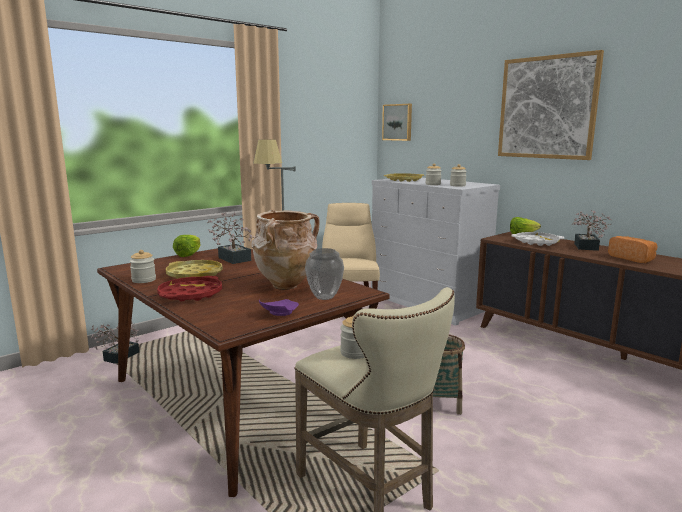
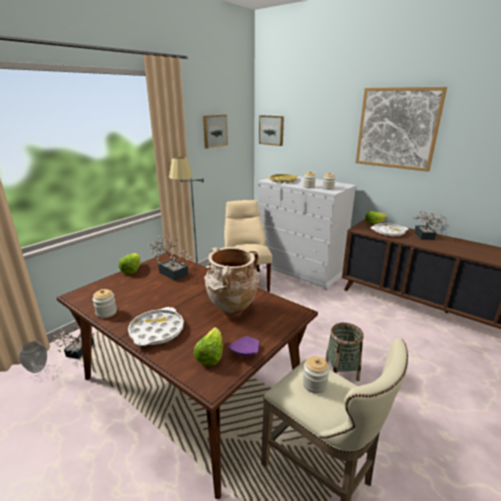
camera: 10 degrees left, 10 degrees up
(190, 294) = (157, 331): red tray -> white tray
(195, 274) = (148, 300): yellow tray -> none
(239, 313) = (210, 356): none -> lettuce
(321, 119) = (214, 131): none -> picture
(325, 297) = (271, 324): vase -> vase (38, 369)
(632, 258) = (461, 248): bread -> none

